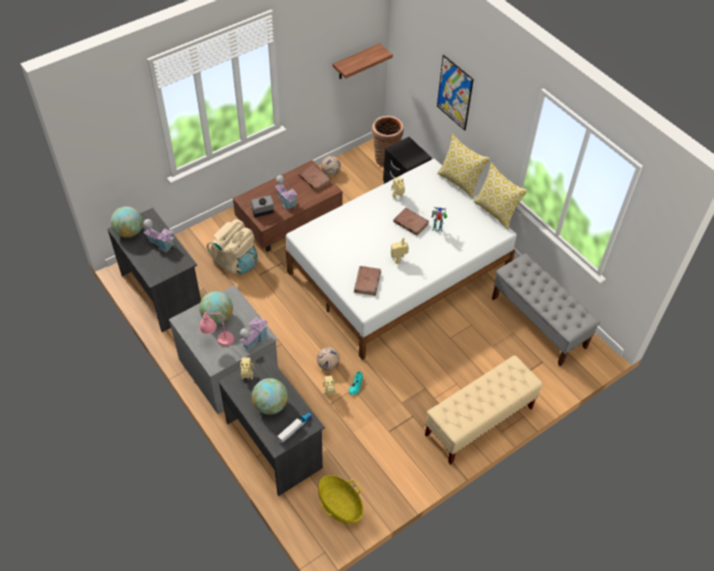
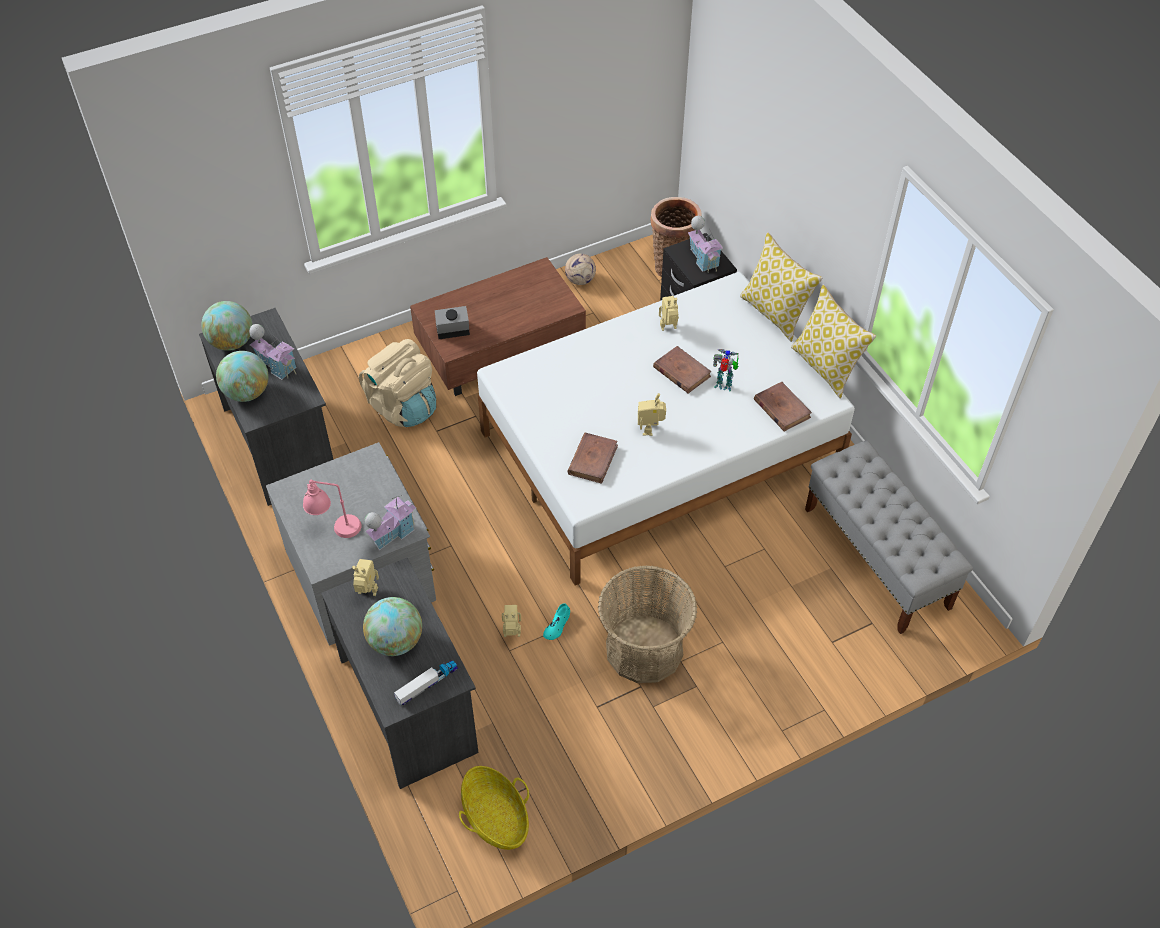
camera: 10 degrees right, 0 degrees up
(217, 317) = (342, 491): globe -> globe (247, 392)
(286, 201) = (493, 318): toy house -> toy house (703, 259)
(314, 179) = (544, 288): brown book -> brown book (781, 408)
(328, 365) = (518, 587): football -> none
(356, 62) = (629, 105): shelf -> none
(411, 393) = (644, 649): none -> basket
(454, 93) = (777, 166): picture -> none
(479, 422) = (747, 709): beige bench -> none

